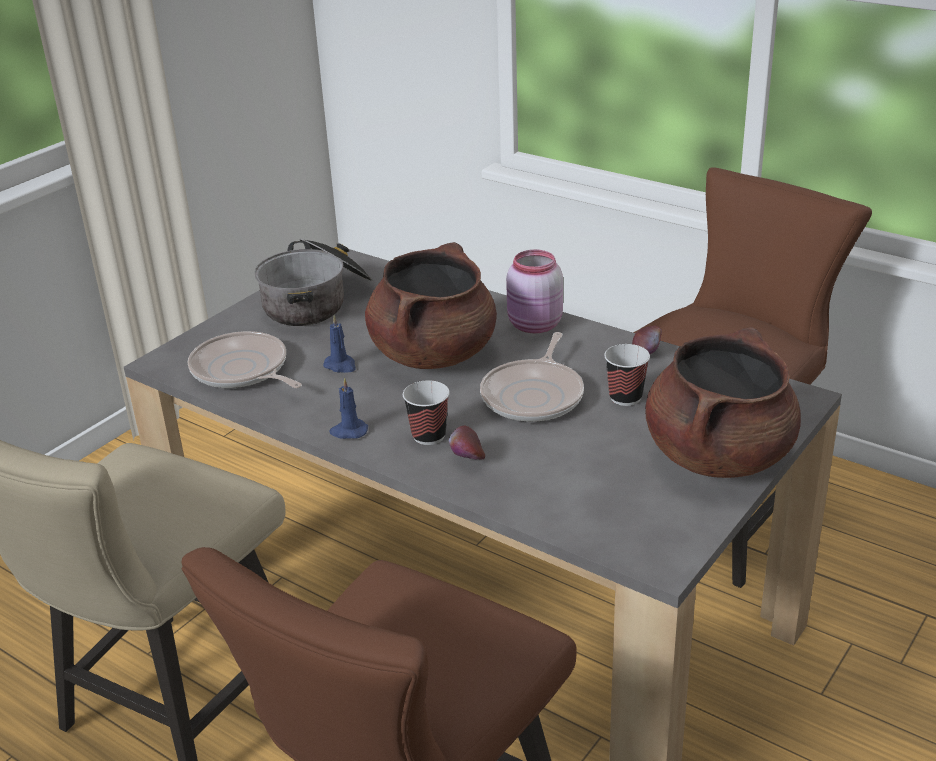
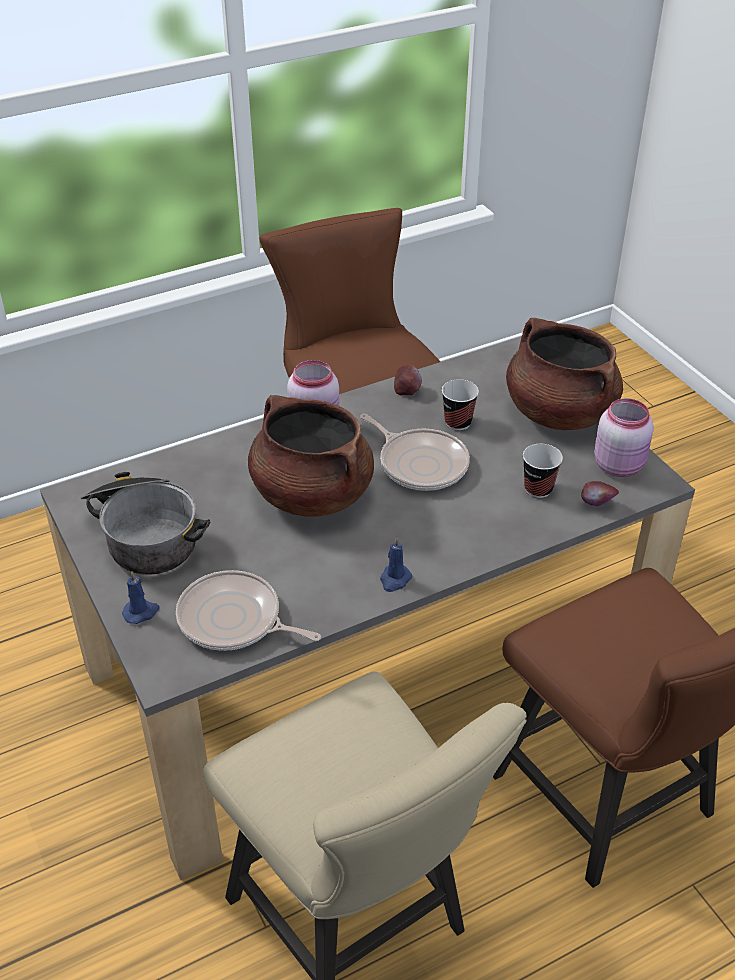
camera: 65 degrees left, 10 degrees up
(242, 370) = (234, 620): frying pan -> frying pan turned 45 degrees clockwise
(341, 366) = (282, 554): blue candle -> blue candle (141, 612)
(429, 436) = (435, 536): cup -> cup (538, 489)
(467, 460) = (483, 527): apple -> apple (597, 505)
(665, 524) = (619, 465): none -> pink jar

